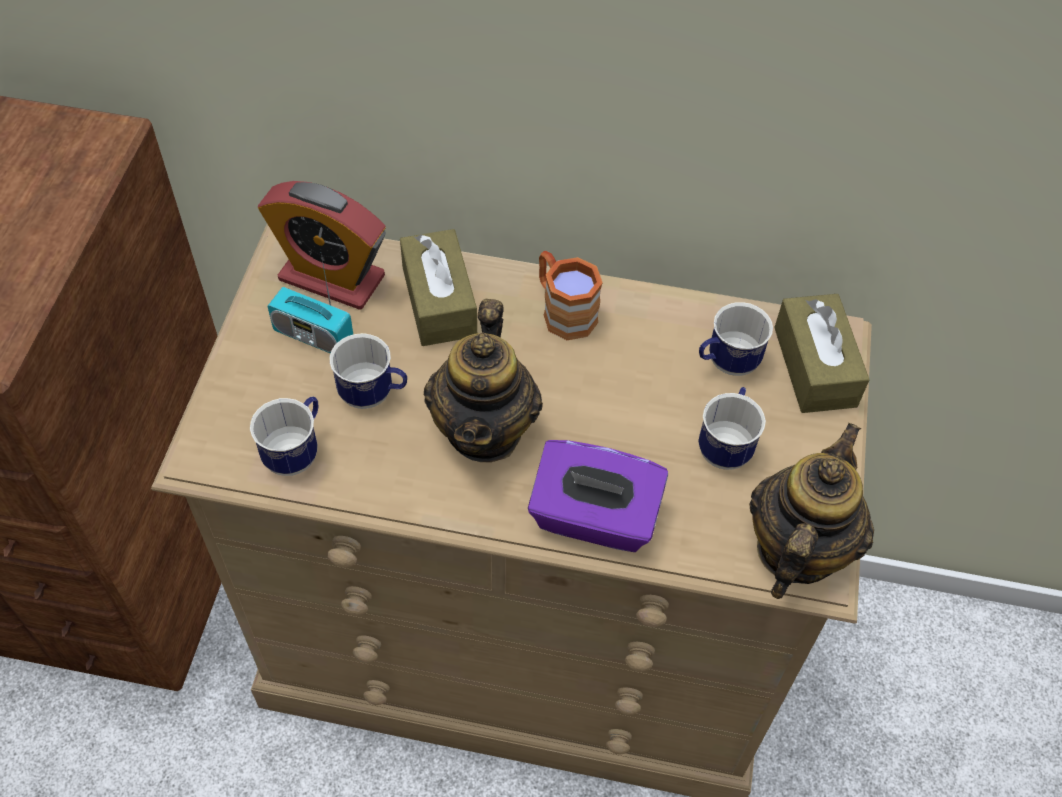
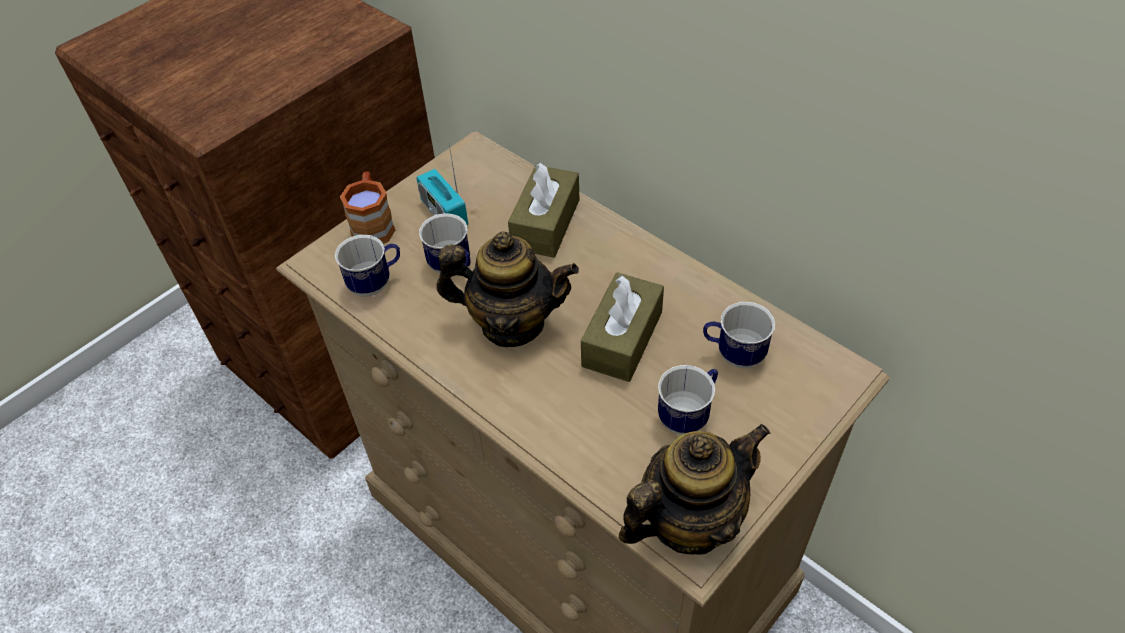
camera: 35 degrees right, 5 degrees down
(331, 278) = (484, 181): alarm clock -> none
(485, 430) = (512, 323): teapot -> teapot turned 120 degrees counterclockwise
(563, 310) = (632, 265): brown mug -> brown mug (373, 224)
(593, 518) = (544, 421): purple tissue box -> none
(814, 366) = (809, 388): brown tissue box -> brown tissue box (622, 339)

